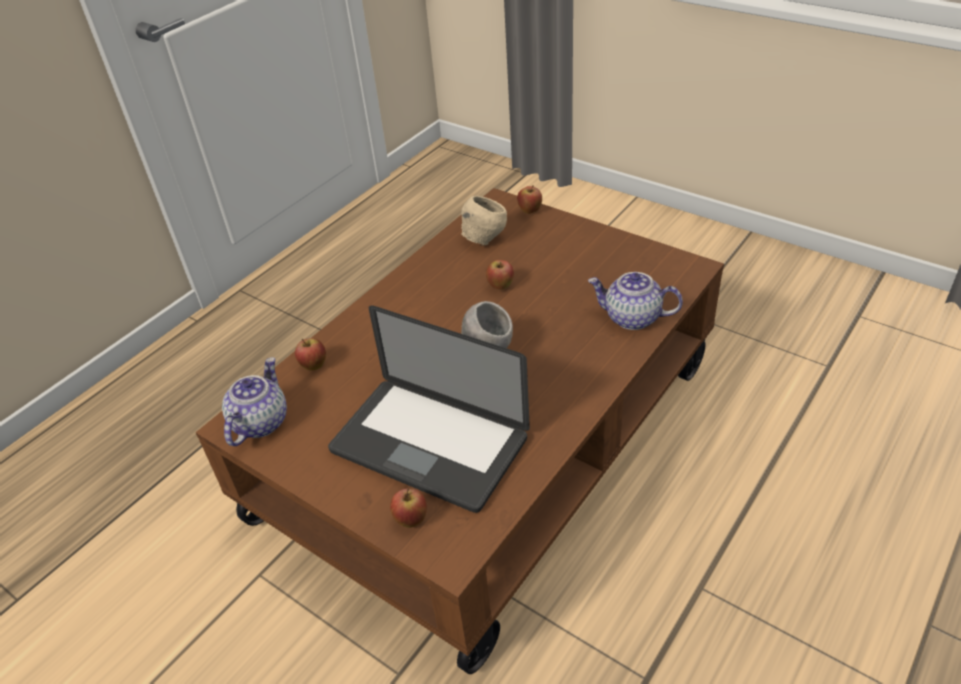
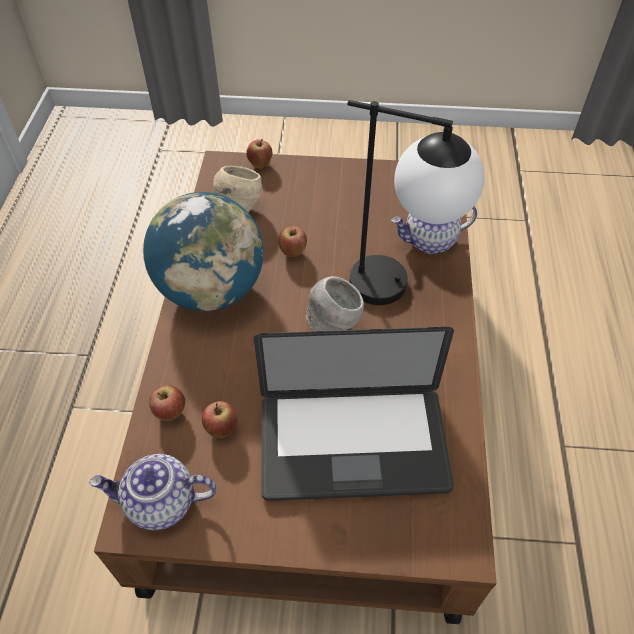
camera: 35 degrees left, 10 degrees up
(259, 422) = (160, 503): teapot -> teapot turned 75 degrees counterclockwise
(411, 520) = (397, 530): apple -> apple (221, 429)
(413, 292) = (211, 289): none -> globe
(571, 346) = (401, 289): none -> table lamp

